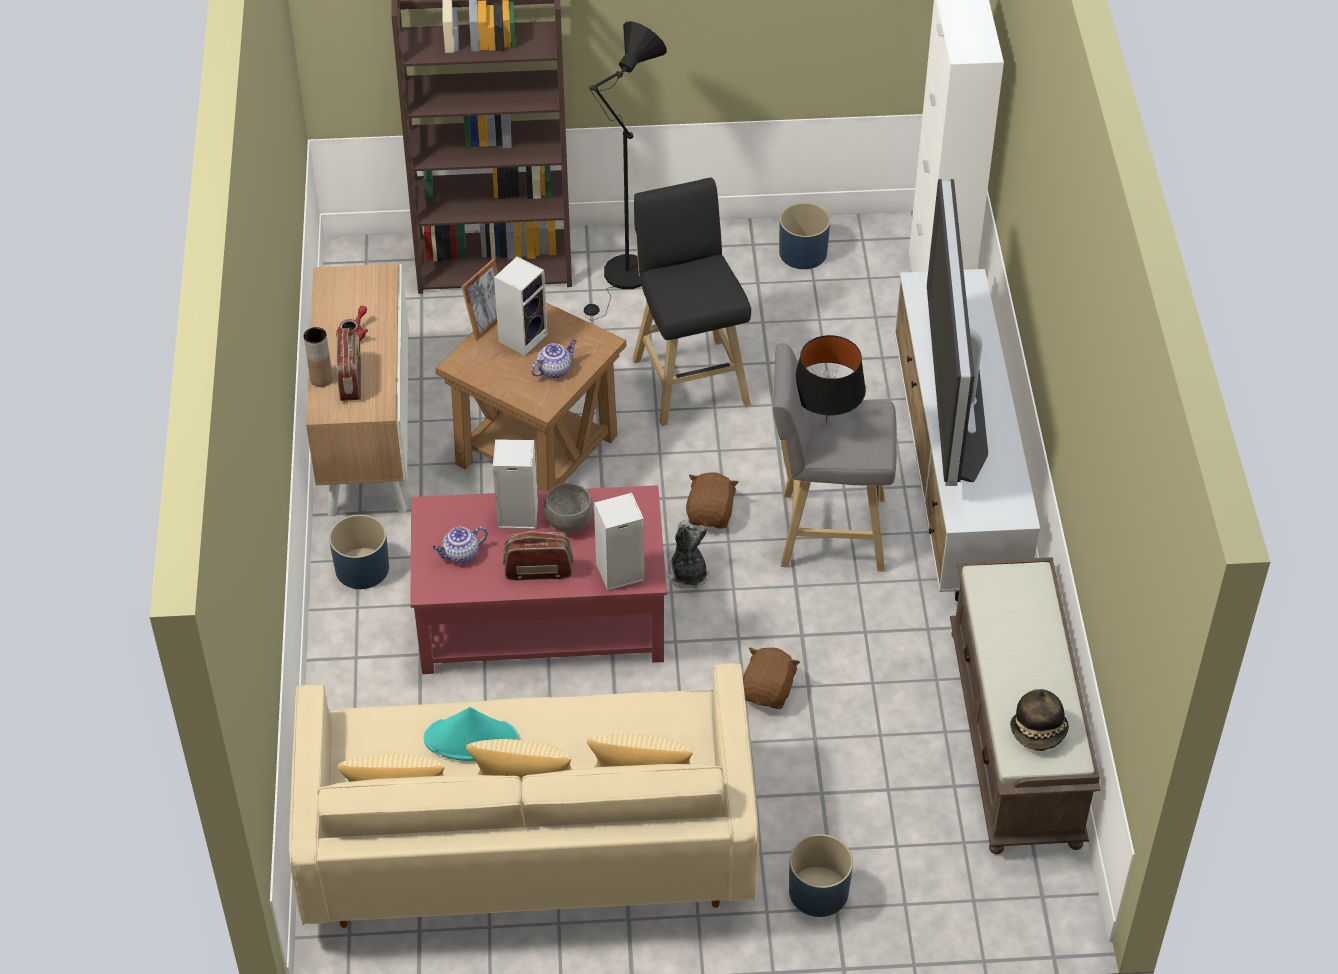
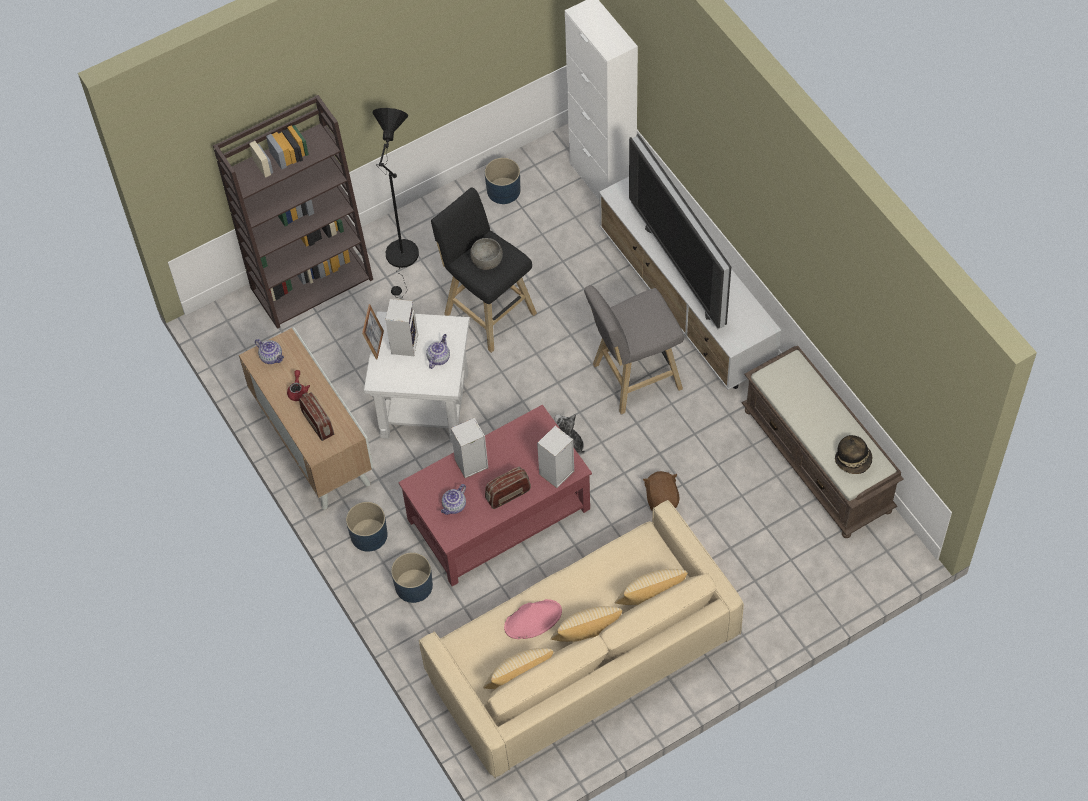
camera: 25 degrees left, 10 degrees up
(321, 379) = (299, 431): brown vase -> none
(350, 285) = (272, 357): none -> teapot
(471, 739) = (533, 619): turquoise hat -> pink hat
(536, 449) = (424, 404): brown side table -> white side table
(570, 522) = (505, 454): grey bowl -> grey bowl (487, 262)
(711, 514) = (558, 399): brown plush toy -> none
(818, 892) = (764, 609): blue planter -> blue planter (413, 586)
(826, 421) = (626, 319): black table lamp -> none

